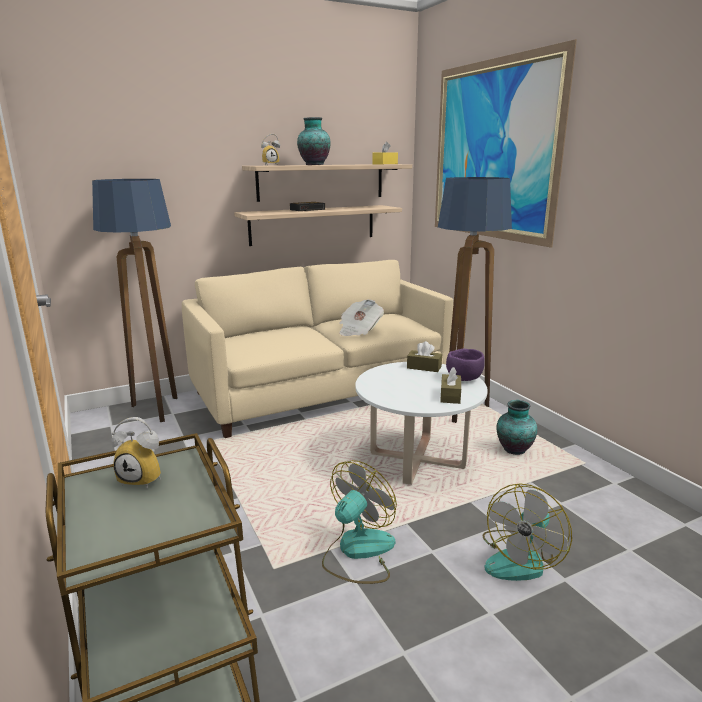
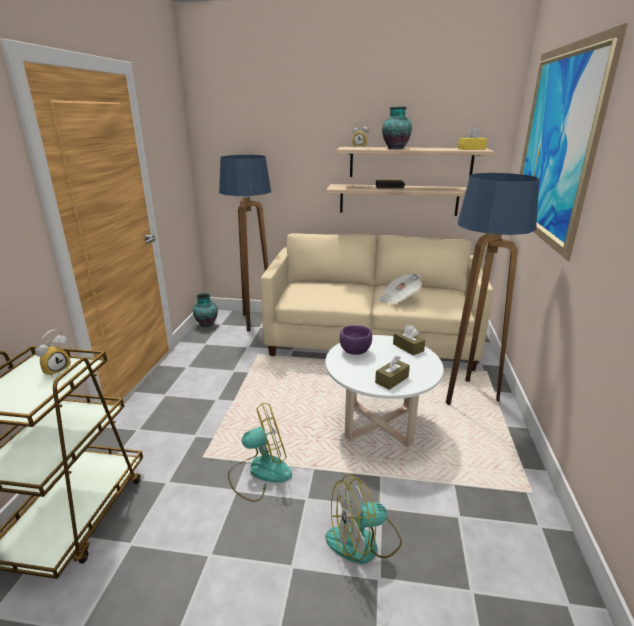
camera: 35 degrees right, 5 degrees up
(145, 478) = (56, 370): alarm clock -> alarm clock turned 105 degrees counterclockwise
(465, 379) = (427, 369): purple bowl -> purple bowl (355, 352)
(513, 450) = (473, 450): vase -> vase (206, 324)

